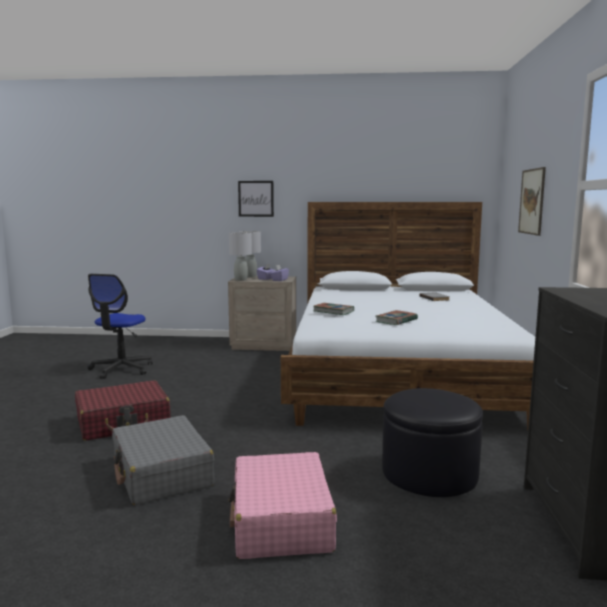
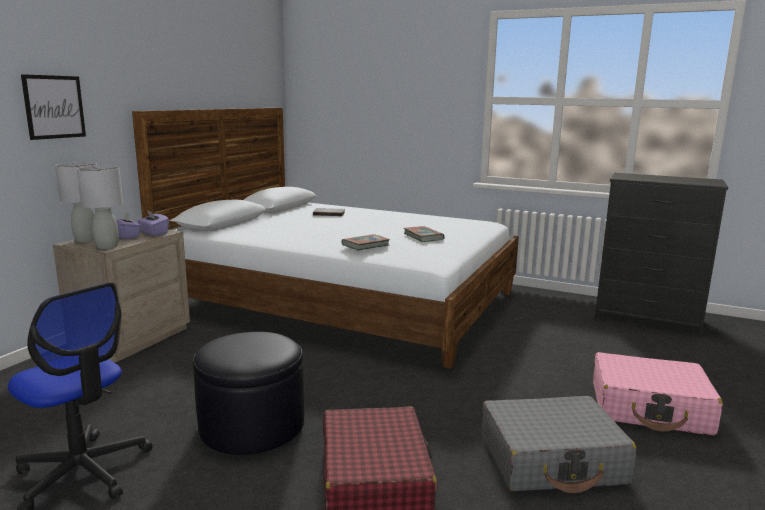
camera: 70 degrees left, 5 degrees up
(429, 473) = (569, 339): black ottoman -> black ottoman (252, 425)
(532, 201) = (384, 109): picture -> none

